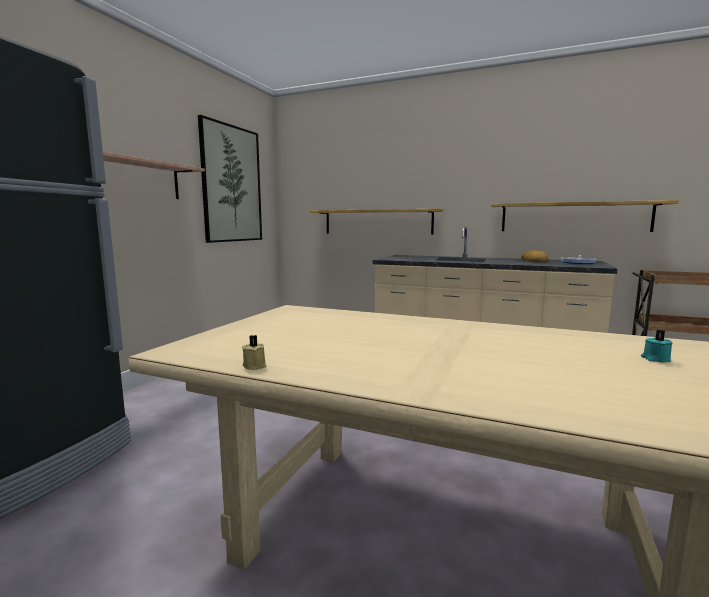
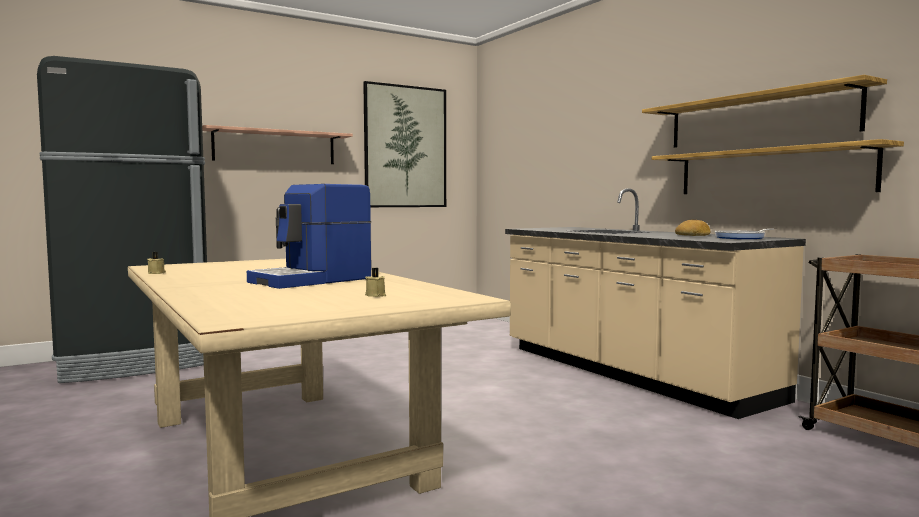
camera: 35 degrees right, 5 degrees down
(377, 222) = (559, 185): shelf -> shelf (757, 119)
(486, 345) = (313, 280): none -> coffee machine
(655, 359) = (376, 295): turquoise candle -> beige candle

